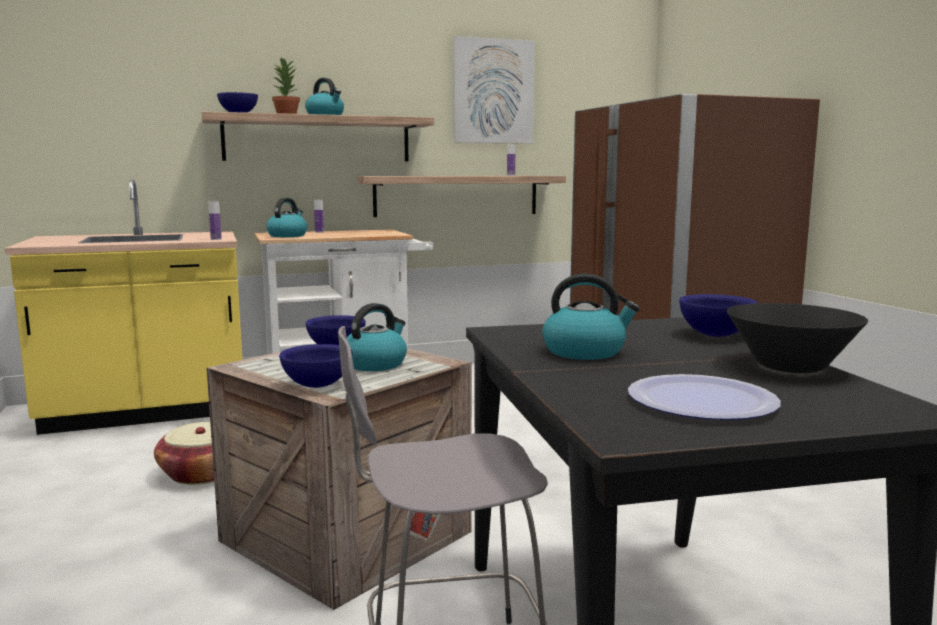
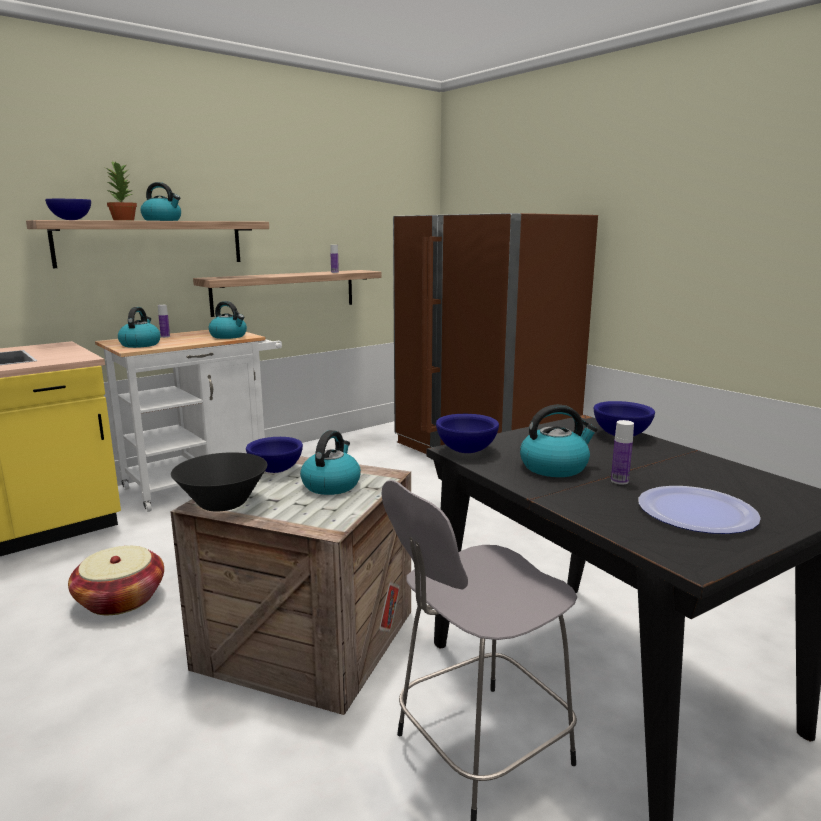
camera: 20 degrees left, 5 degrees up
(216, 239) = (77, 357): bottle -> bottle (619, 481)
(318, 385) = (306, 519): blue bowl -> blue bowl (467, 451)
(378, 234) = (229, 336): none -> kettle
(493, 91) = (311, 194): picture -> none
(791, 367) = (708, 465): black bowl -> black bowl (223, 504)

